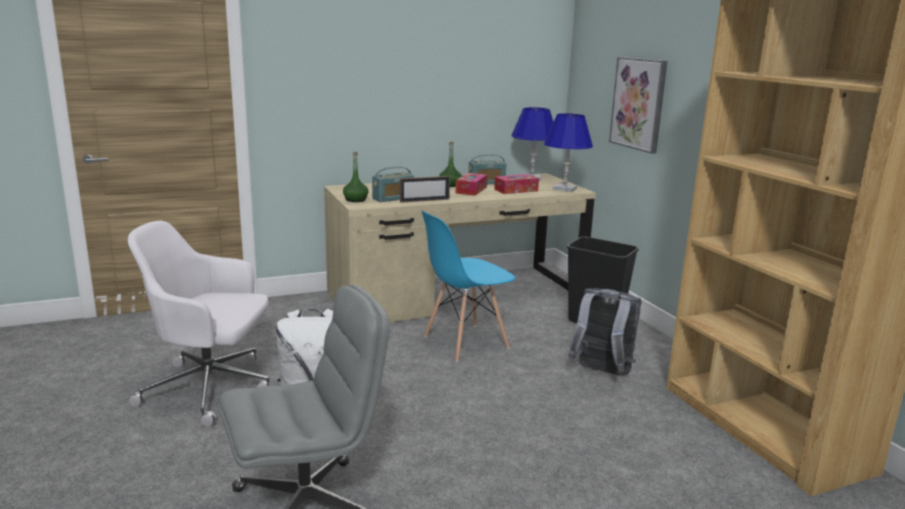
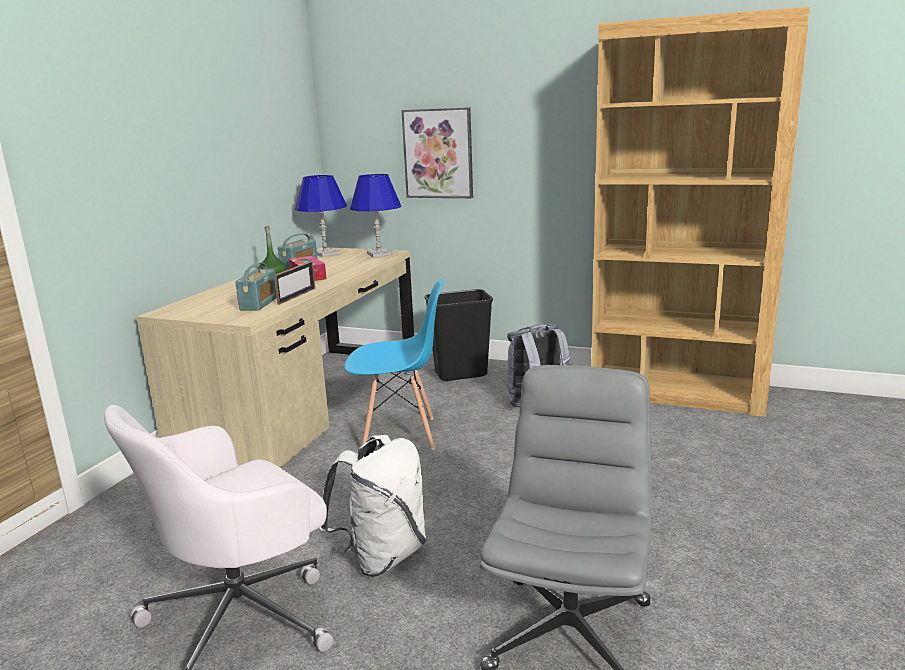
camera: 45 degrees left, 0 degrees up
(355, 200) = (225, 316): green bottle -> none
(465, 342) = (400, 435): blue chair -> blue chair turned 105 degrees counterclockwise
(516, 190) = (345, 265): tissue box -> none

